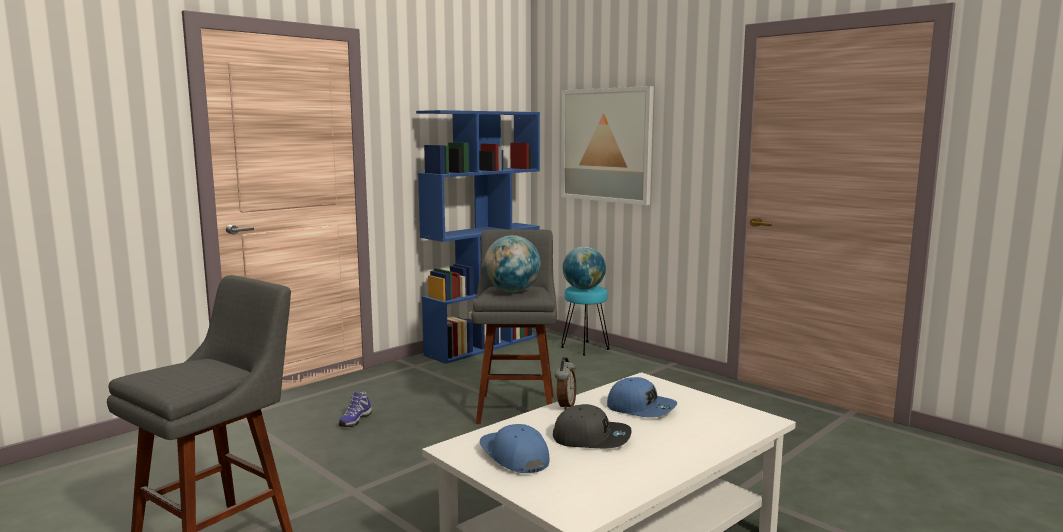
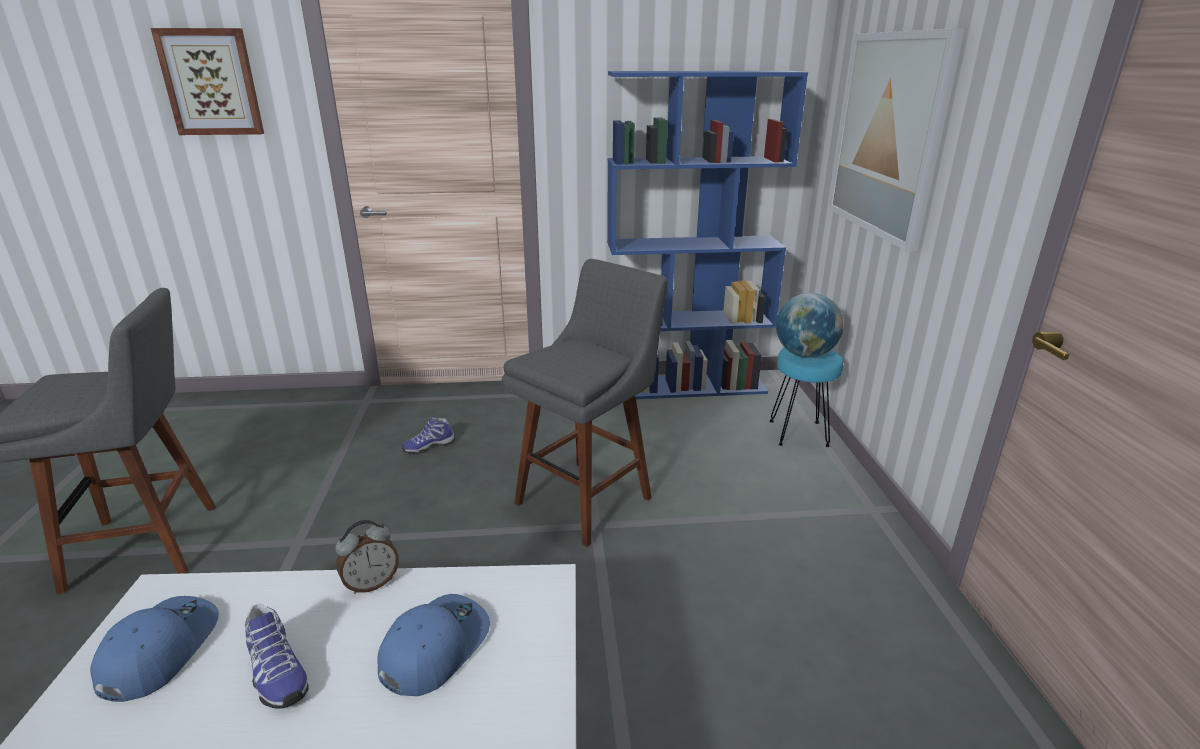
camera: 40 degrees right, 15 degrees up
(90, 115) = (211, 82): none -> picture
(512, 291) = (564, 358): globe -> none
(592, 438) = (276, 673): grey cap -> shoe
(641, 408) = (434, 647): blue cap -> blue cap turned 135 degrees counterclockwise

